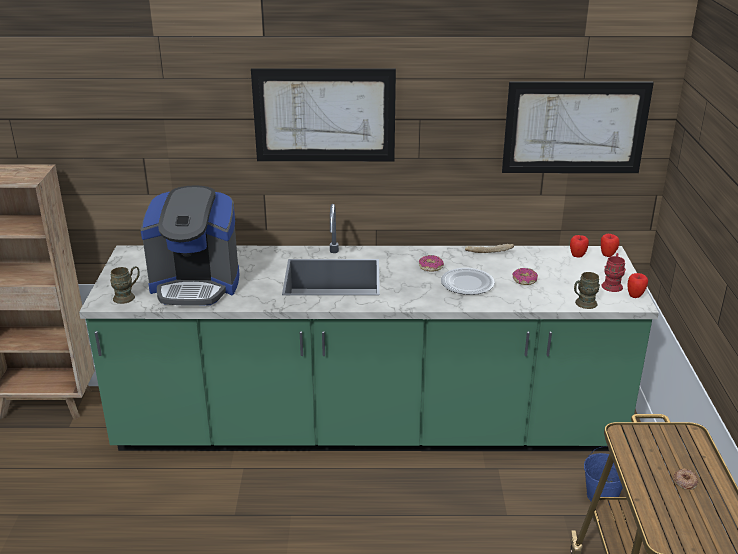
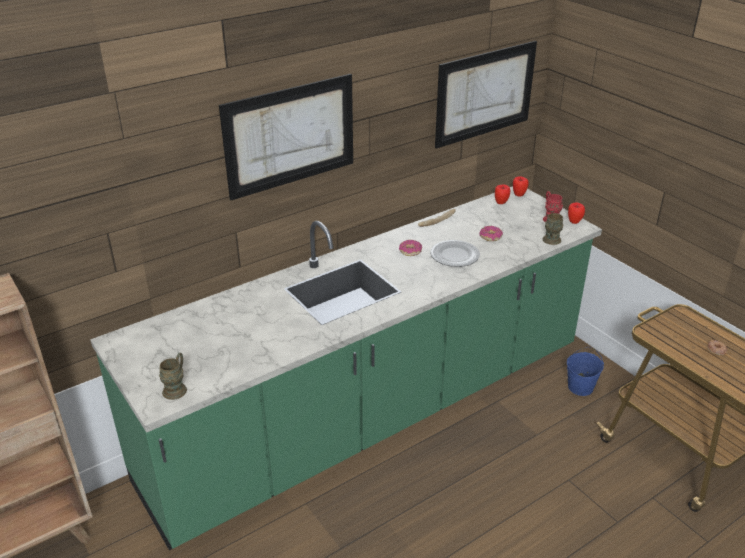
camera: 35 degrees left, 5 degrees up
(196, 285) = (230, 348): coffee machine -> none

